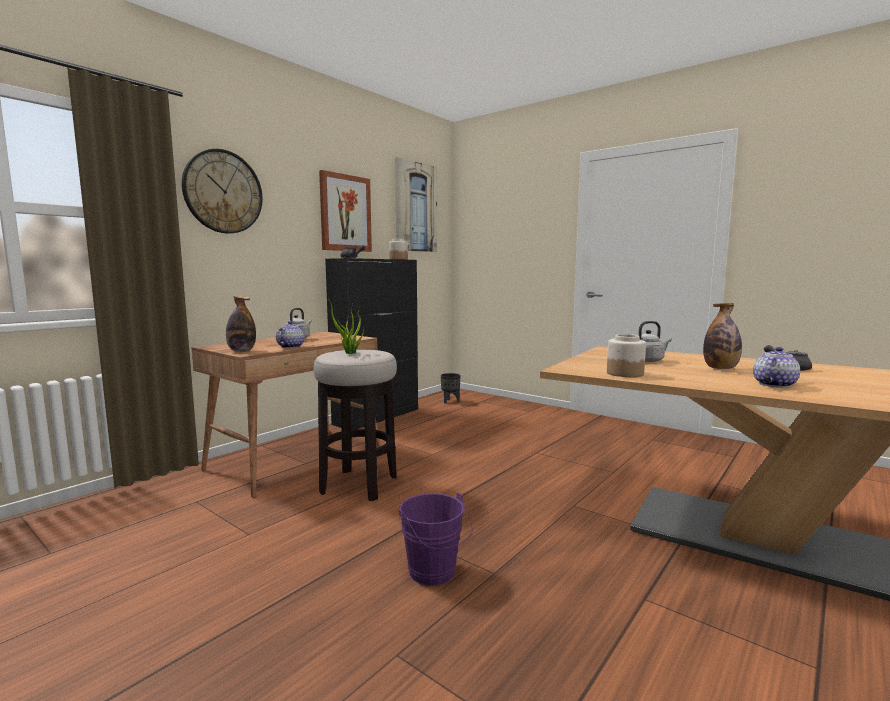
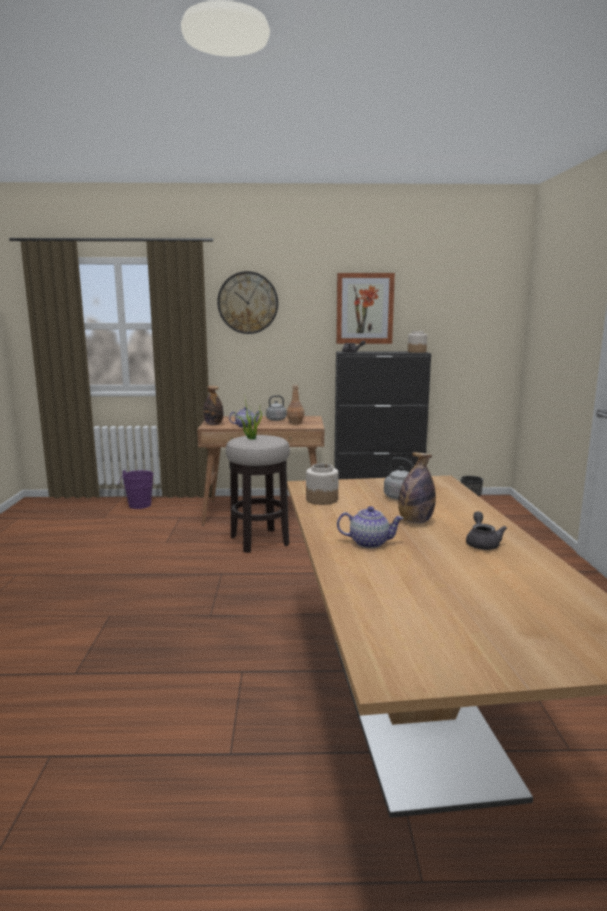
camera: 50 degrees right, 5 degrees up
(330, 338) = (295, 423): none -> brown bottle
(415, 207) = (462, 293): picture -> none
(434, 574) = (187, 599): purple bucket -> purple bucket (138, 506)

